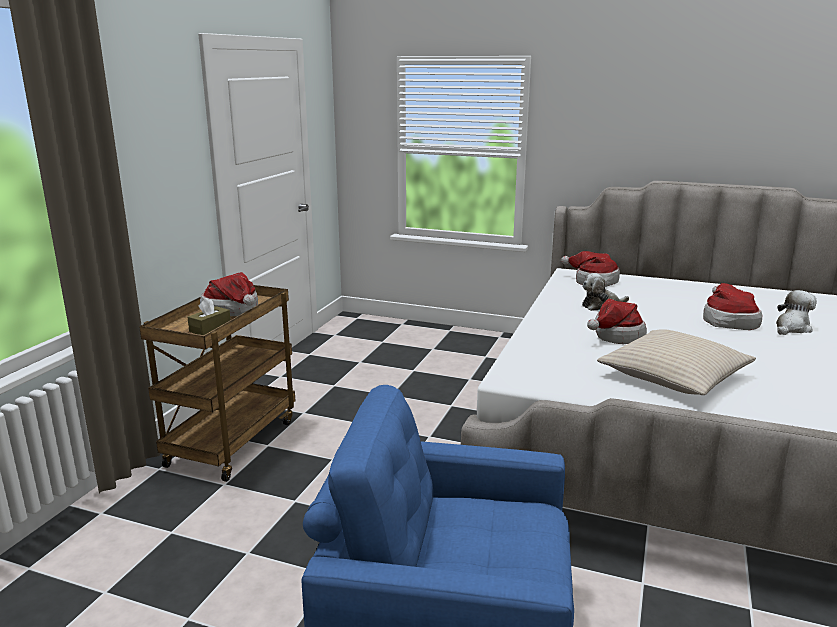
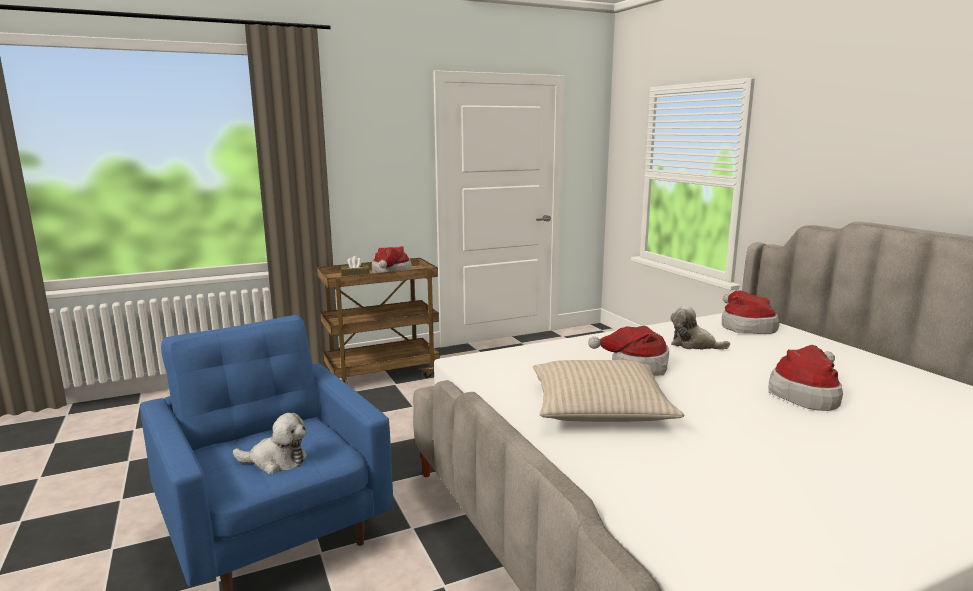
camera: 45 degrees right, 5 degrees down
(791, 328) = (880, 426): plush toy -> plush toy (276, 461)

